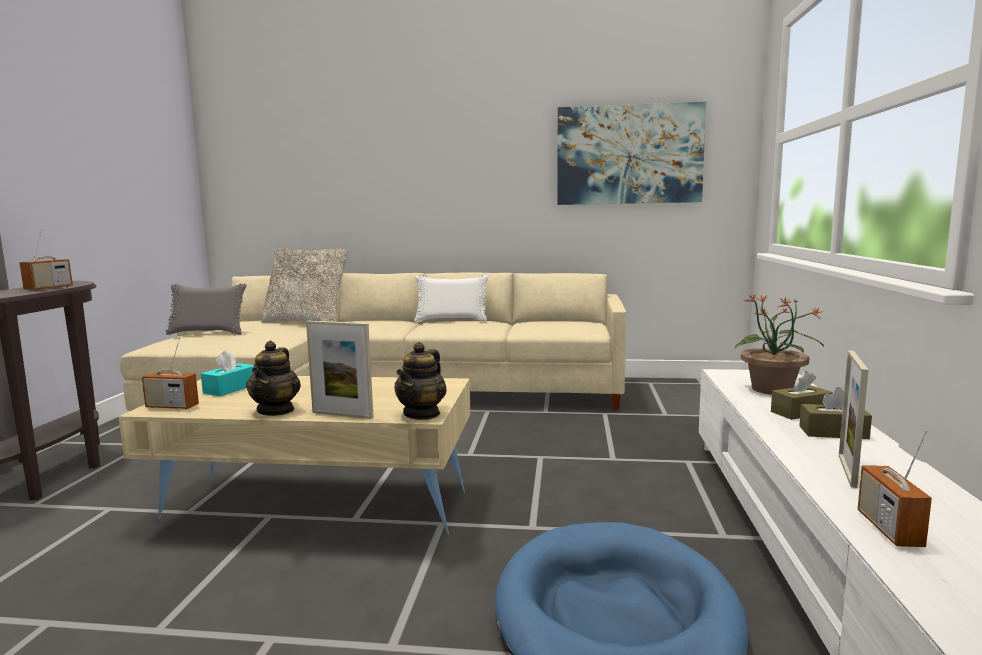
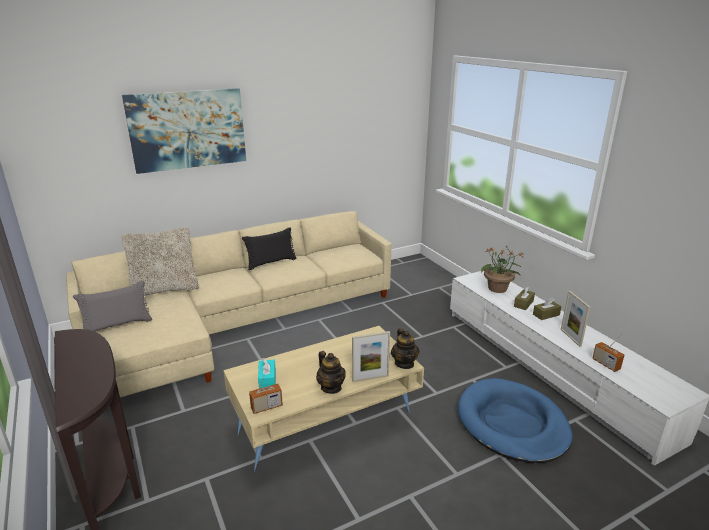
camera: 35 degrees left, 15 degrees up
(49, 288) = (95, 353): radio -> none
(451, 321) = (271, 263): white pillow -> black pillow
(629, 155) = (360, 130): picture -> picture (188, 129)

